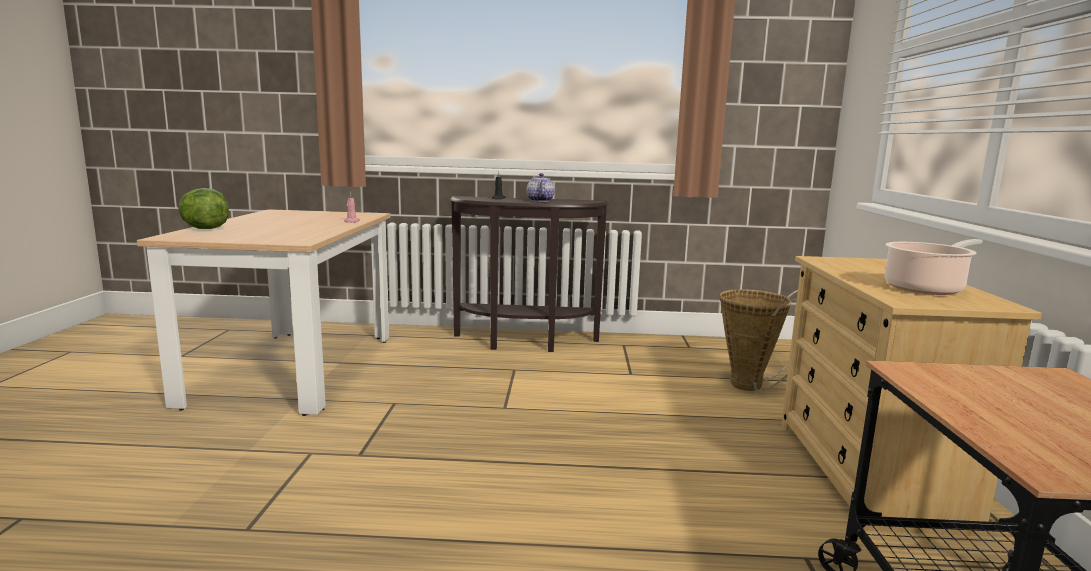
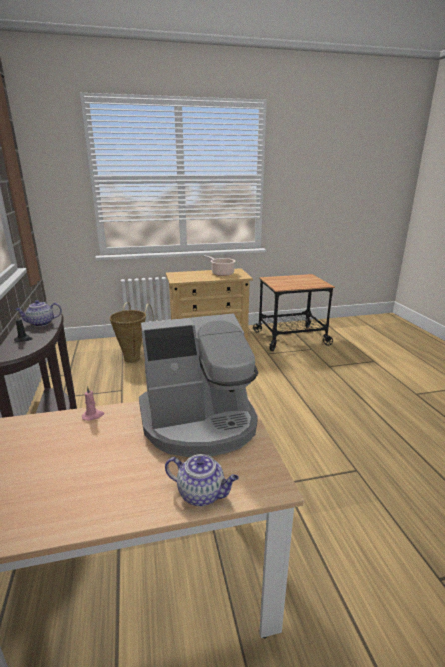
camera: 105 degrees left, 10 degrees up
(204, 229) = (202, 494): lettuce -> teapot
(284, 233) = (199, 422): none -> coffee machine

